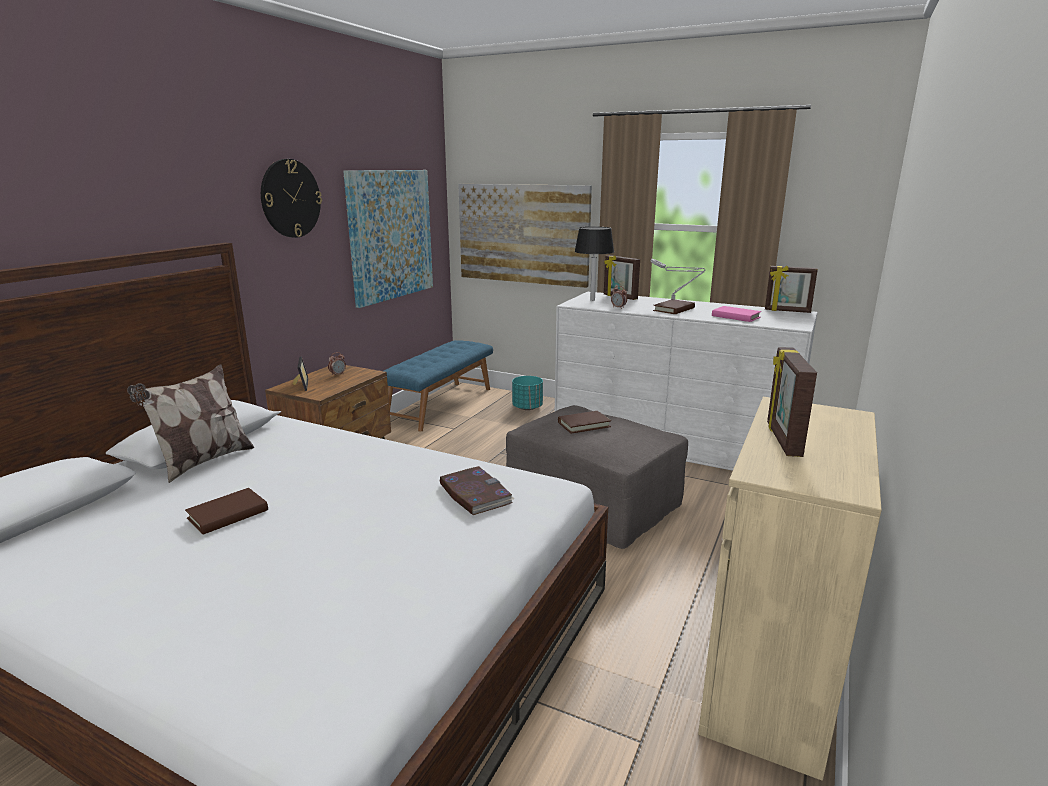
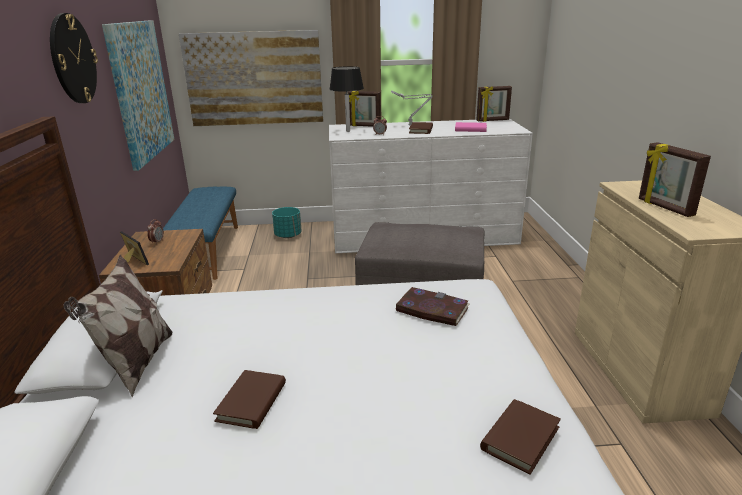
camera: 30 degrees left, 5 degrees up
(584, 424) = (412, 235): brown book -> brown book (520, 438)

